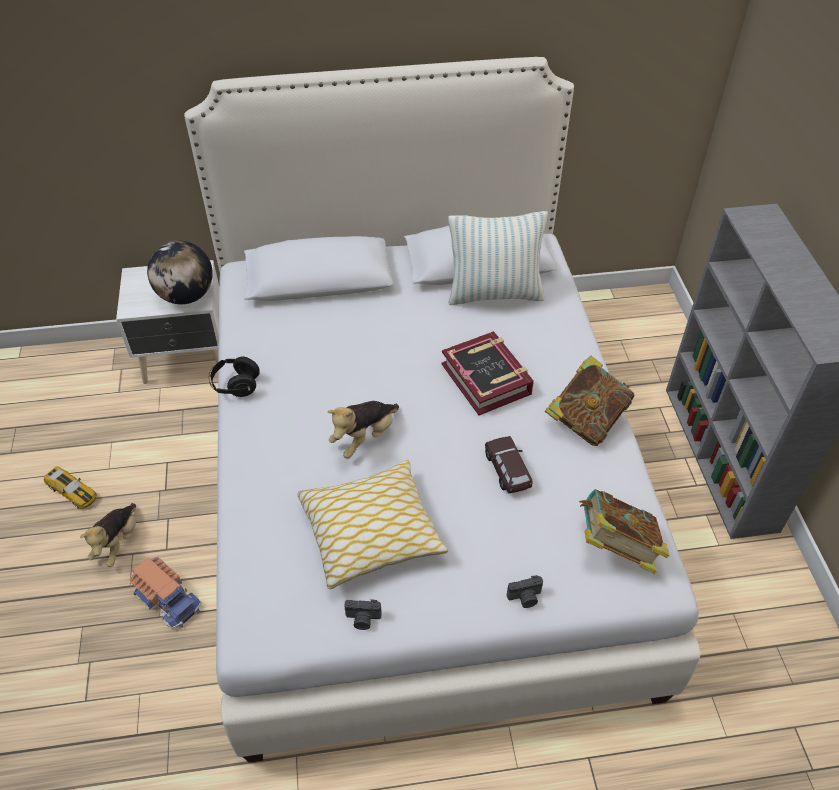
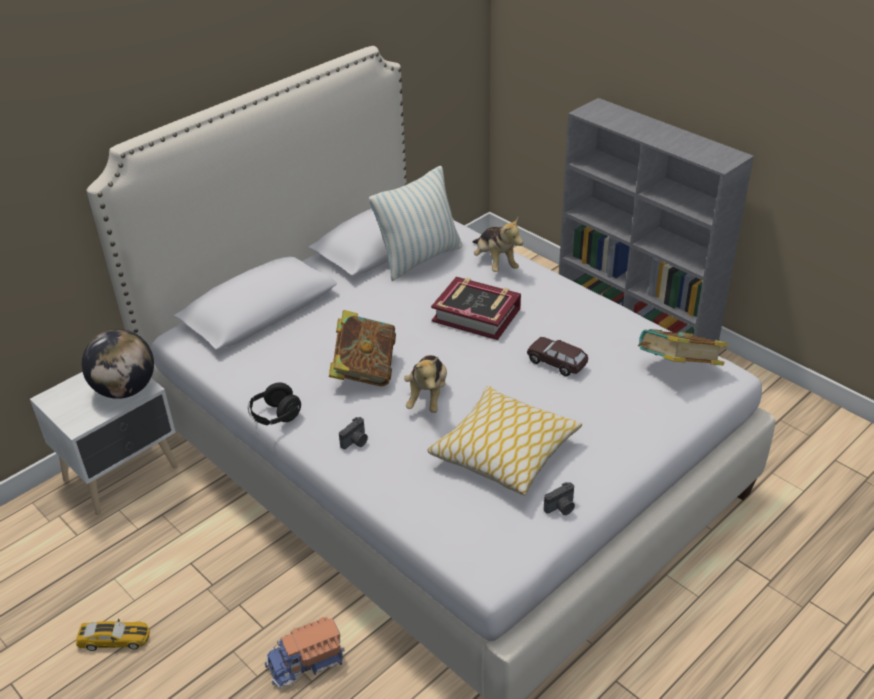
camera: 35 degrees left, 10 degrees down
(117, 542) = (208, 651): plush toy -> plush toy (495, 263)
(169, 599) = (306, 662): toy truck -> toy truck turned 150 degrees clockwise
(525, 598) = (655, 430): camera -> camera (356, 442)
(586, 420) = (575, 306): book -> book (364, 371)

